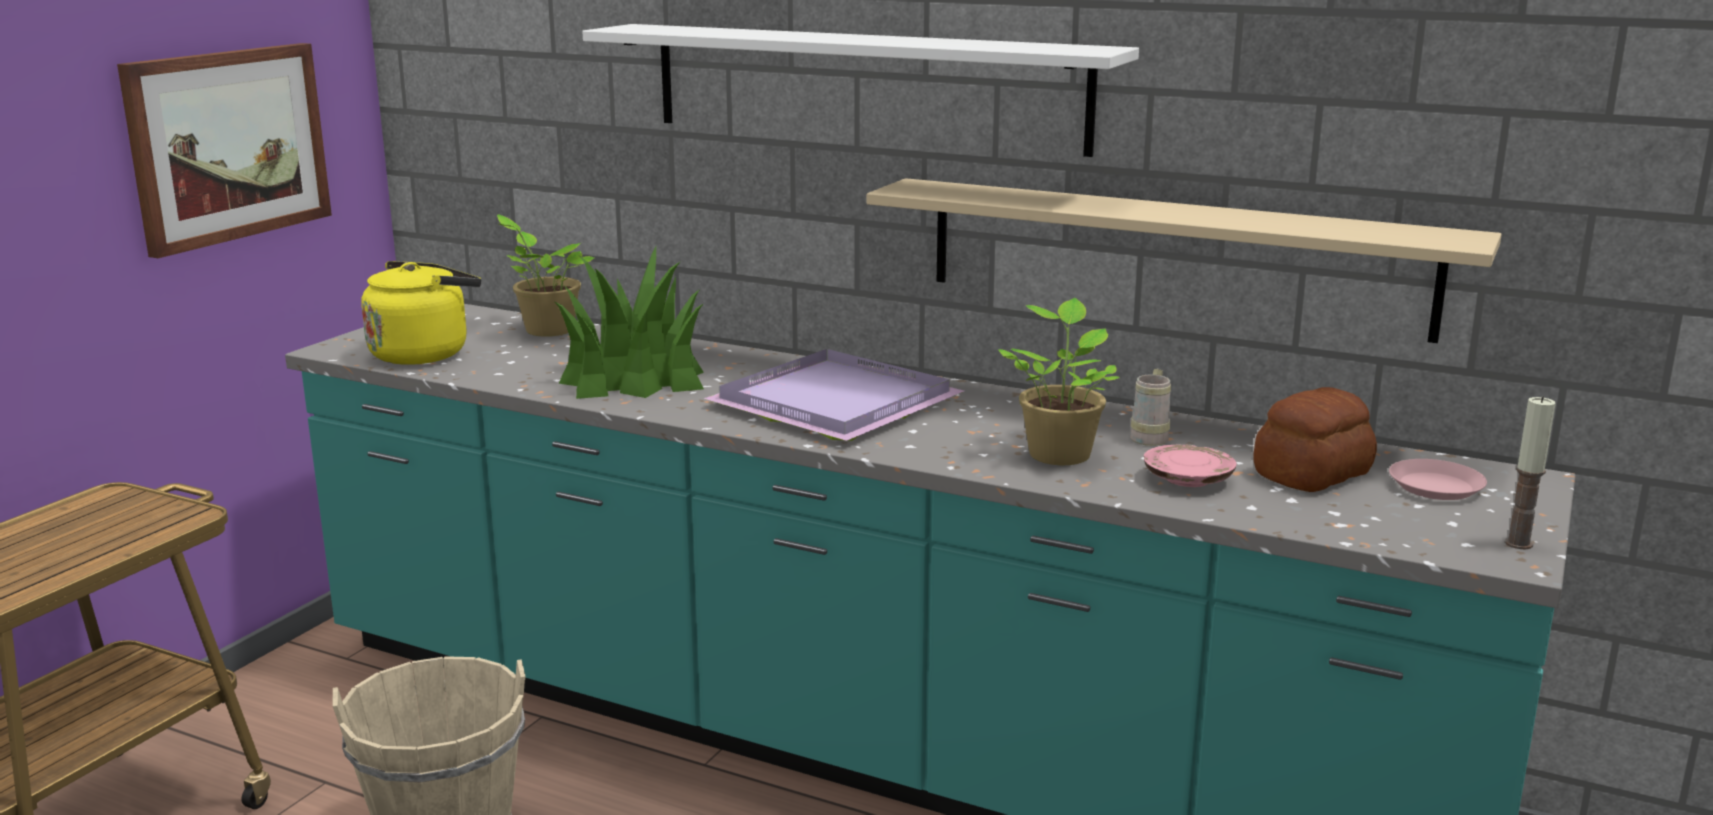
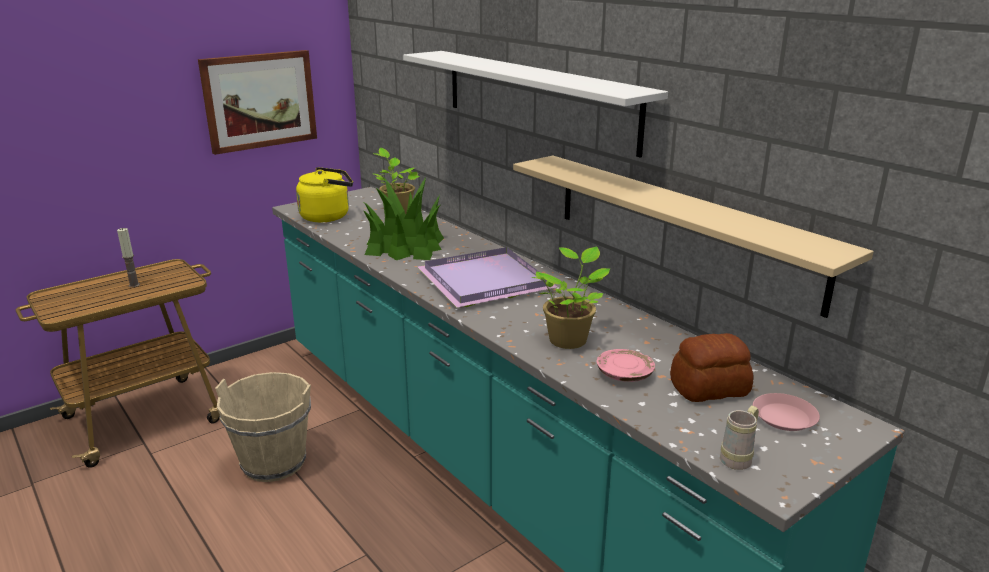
camera: 25 degrees right, 5 degrees up
(1151, 436) = (637, 339): beige mug -> beige mug (739, 458)
(1518, 543) = (793, 476): candle -> candle (134, 285)

